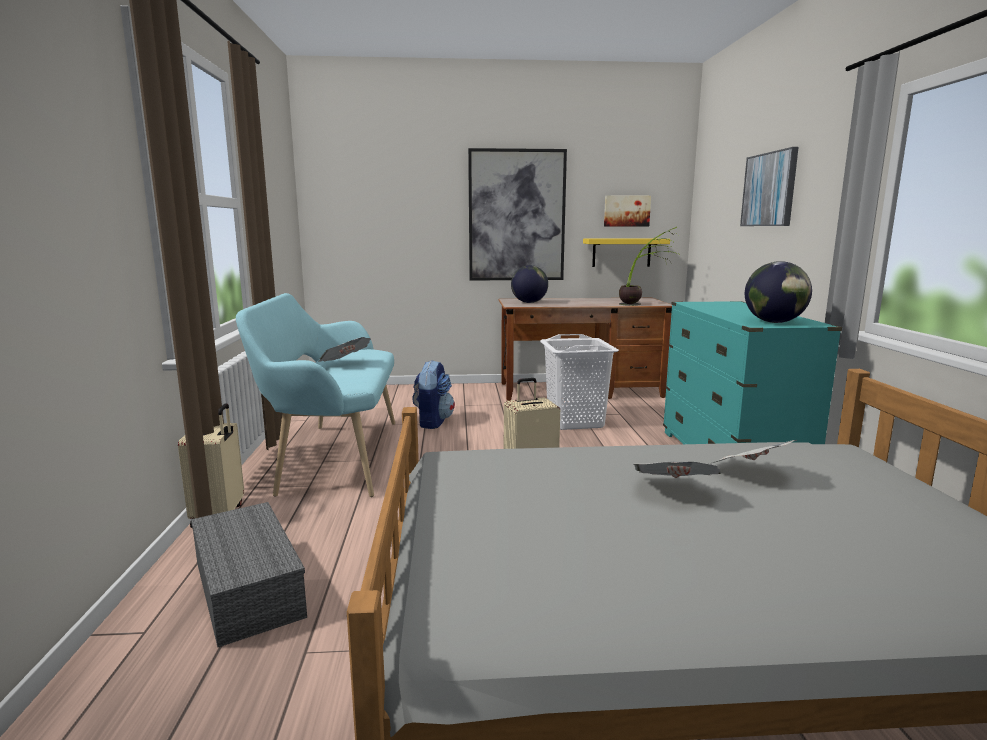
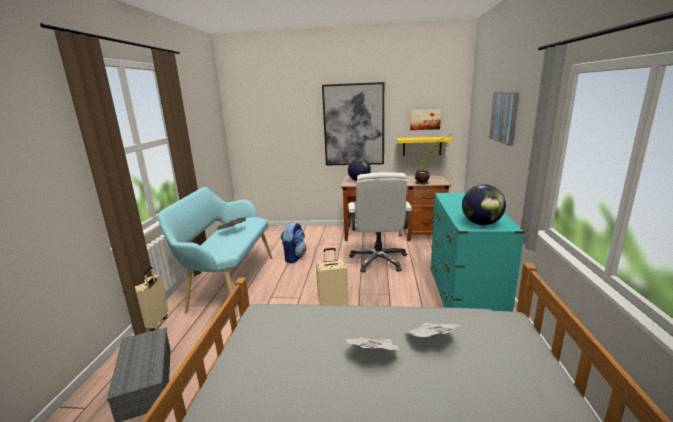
camera: 10 degrees right, 5 degrees up
(575, 422) = (379, 260): white laundry basket -> white office chair

